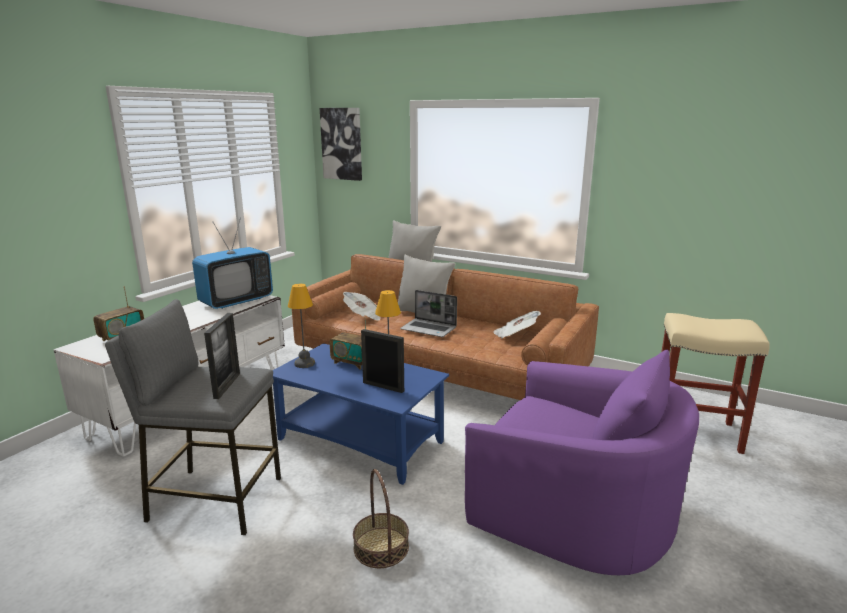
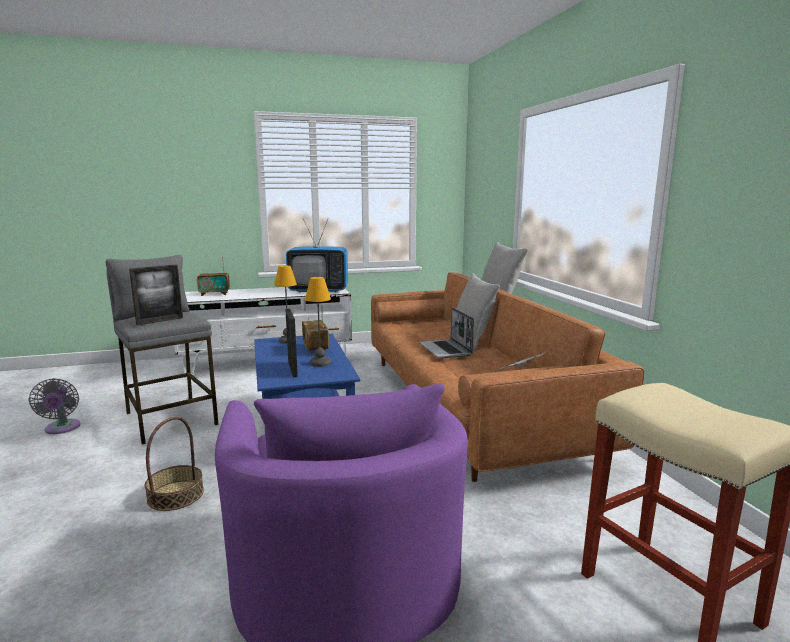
camera: 45 degrees right, 5 degrees down
(95, 581) = (62, 429): none -> grey fan
(342, 144) = (479, 165): picture -> none
(363, 316) = (417, 328): newspaper -> none

